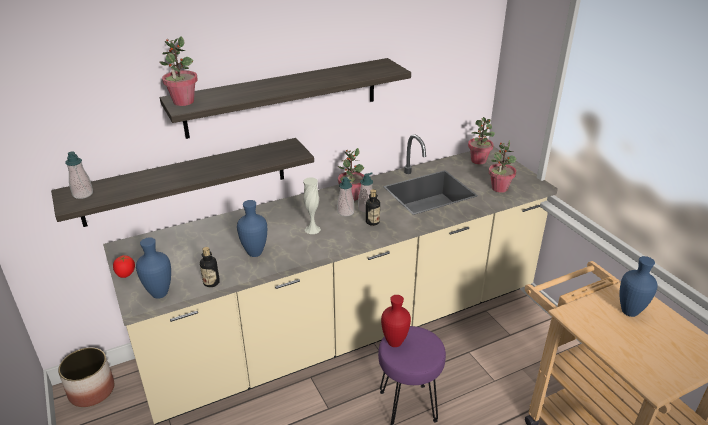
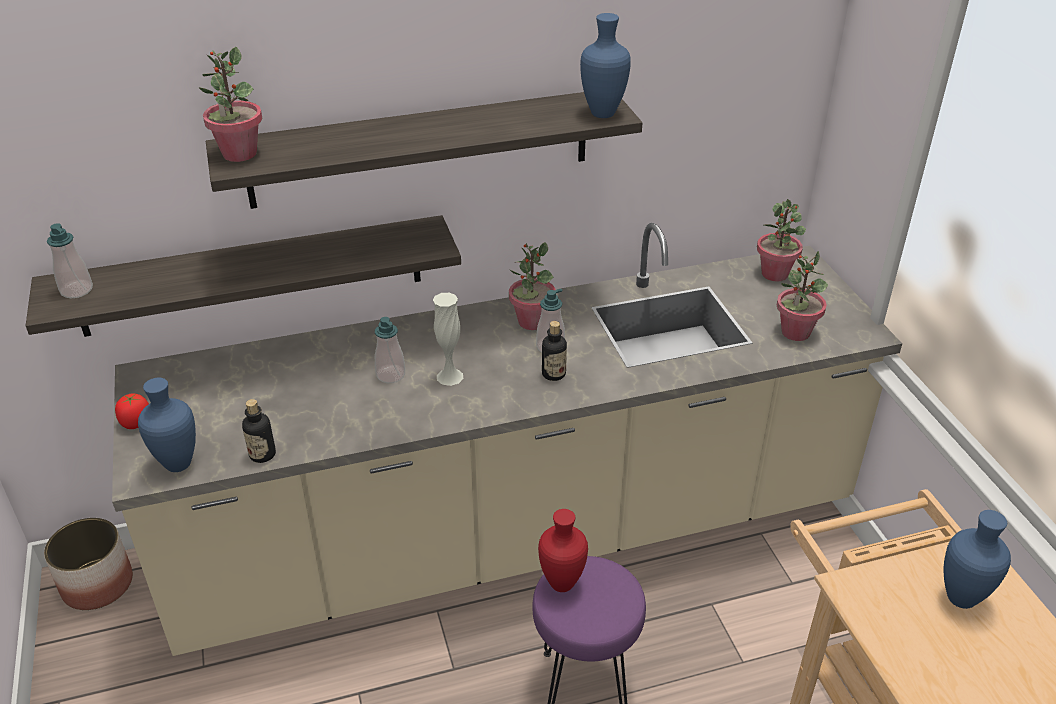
camera: 10 degrees right, 5 degrees up
(255, 252) = (345, 408): blue vase -> blue vase (603, 113)
(345, 212) = (513, 350): soap dispenser -> soap dispenser (390, 375)

